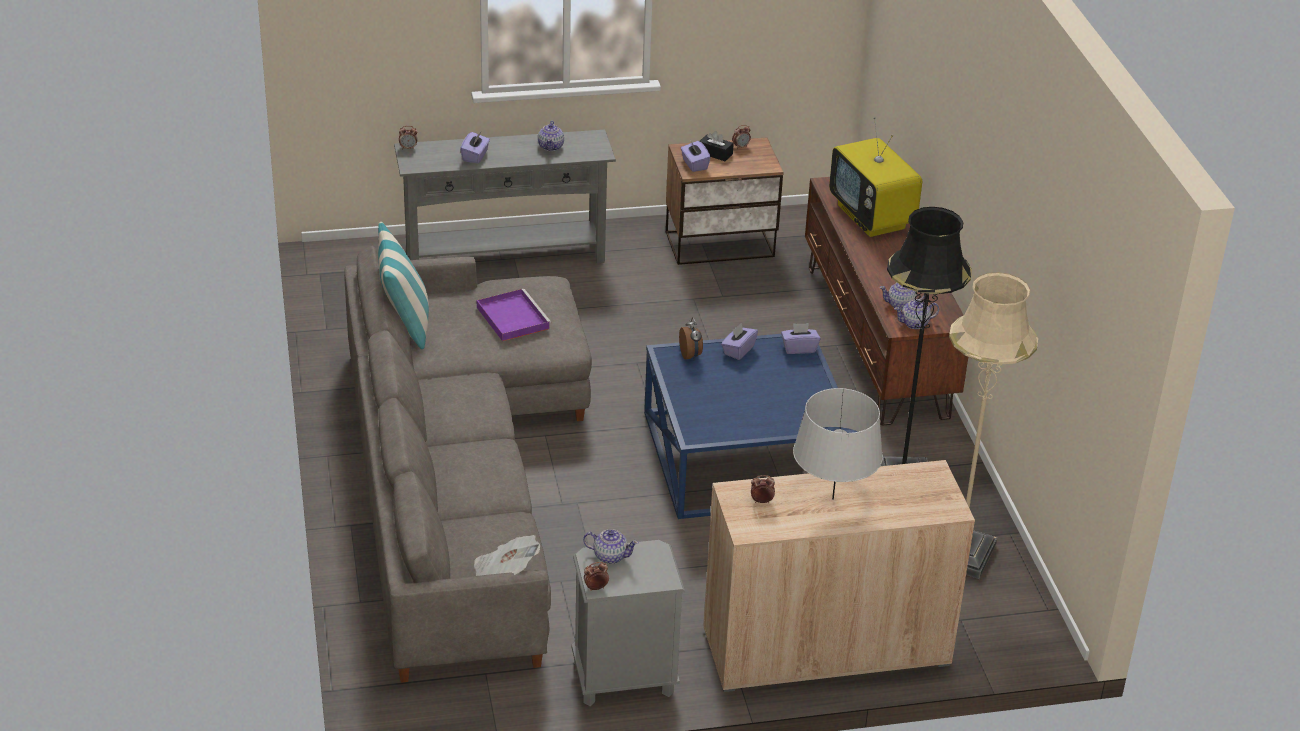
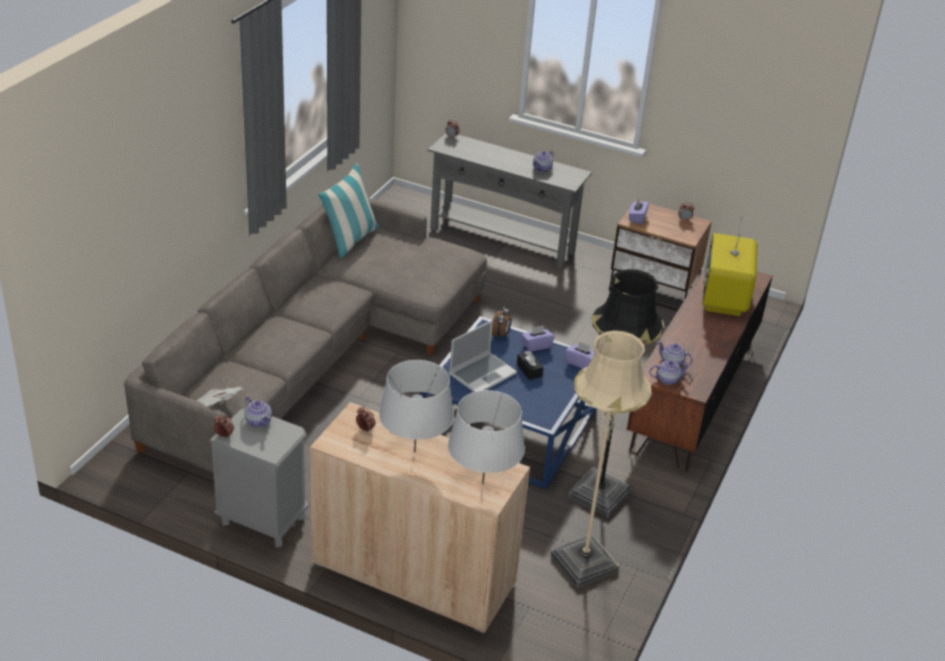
camera: 35 degrees right, 0 degrees up
(475, 156) = (486, 156): purple tissue box -> none
(512, 317) = (416, 263): purple tray -> none
(715, 153) = (660, 217): black tissue box -> black tissue box (529, 370)
(722, 405) = (482, 374): none -> laptop
(915, 324) = (667, 379): teapot -> teapot turned 150 degrees clockwise
(927, 496) = (483, 484): none -> grey table lamp

